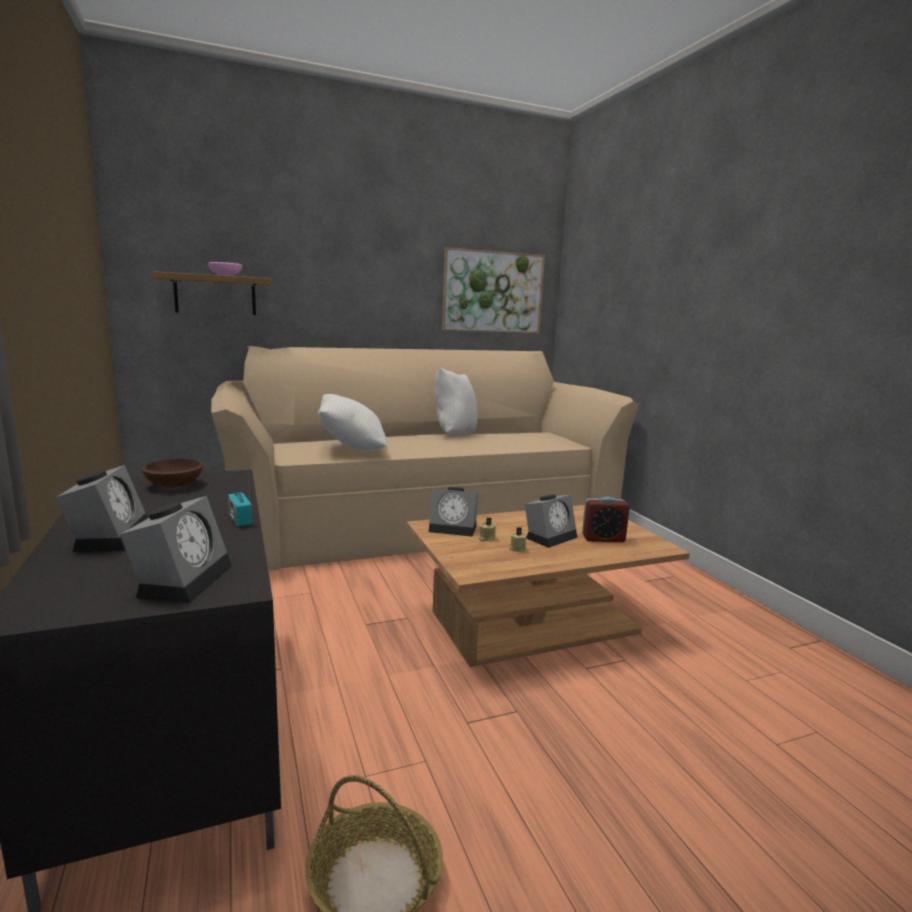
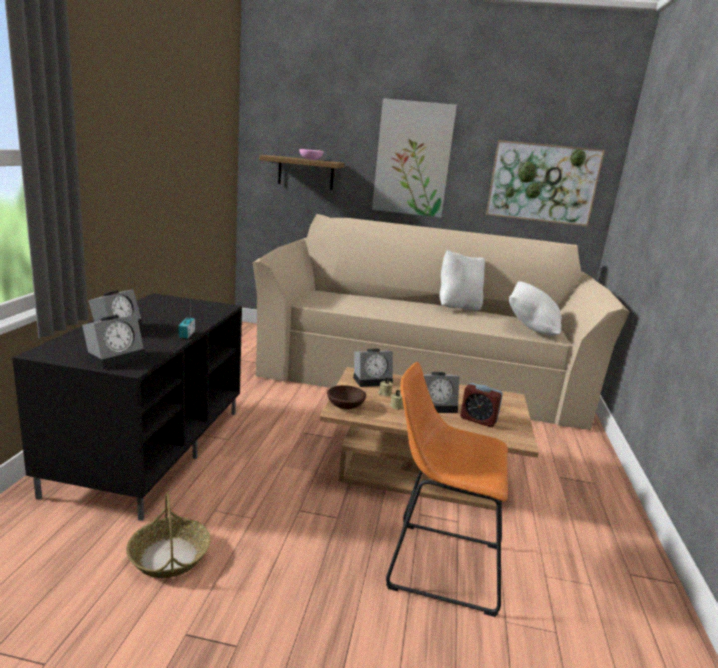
camera: 30 degrees right, 5 degrees up
(174, 485) = (186, 306): brown bowl -> brown bowl (345, 406)
(352, 448) = (357, 304): white pillow -> white pillow (531, 329)
(354, 271) = (413, 159): none -> picture
(454, 528) = (373, 380): alarm clock -> alarm clock turned 60 degrees counterclockwise
(660, 714) = (437, 563): none -> orange stool

